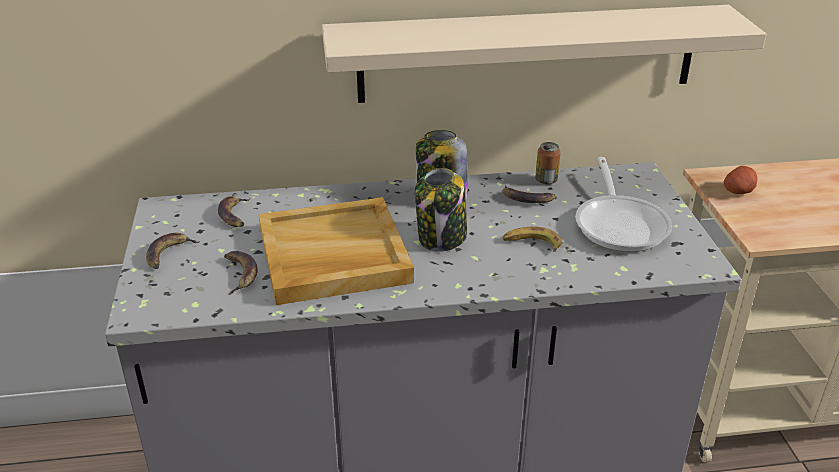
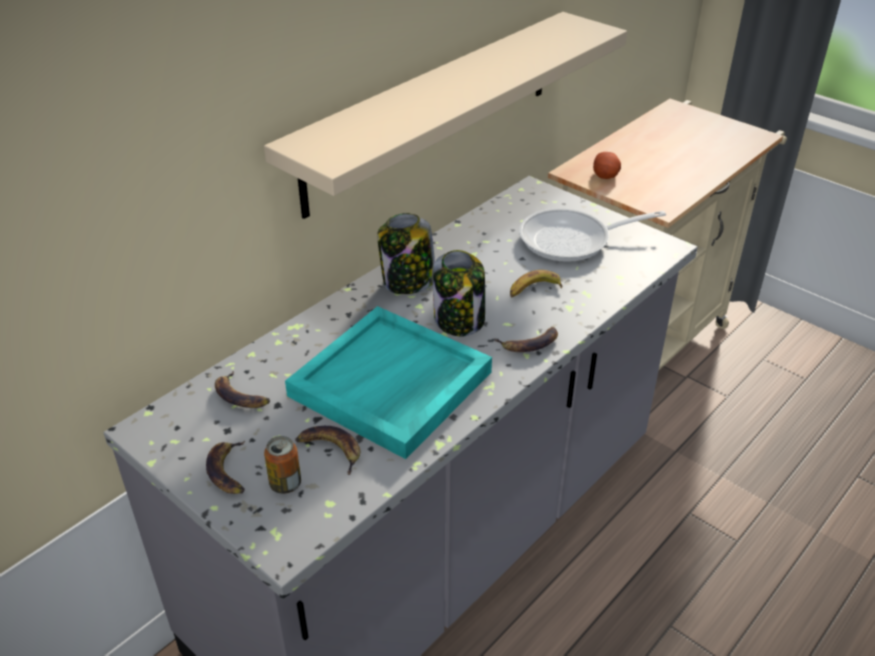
camera: 40 degrees left, 5 degrees up
(332, 256) = (391, 385): beige tray -> turquoise tray
(527, 198) = (478, 251): banana -> banana (529, 343)
(546, 180) = (472, 228): can -> can (285, 484)
(620, 224) = (572, 241): frying pan -> frying pan turned 120 degrees clockwise

